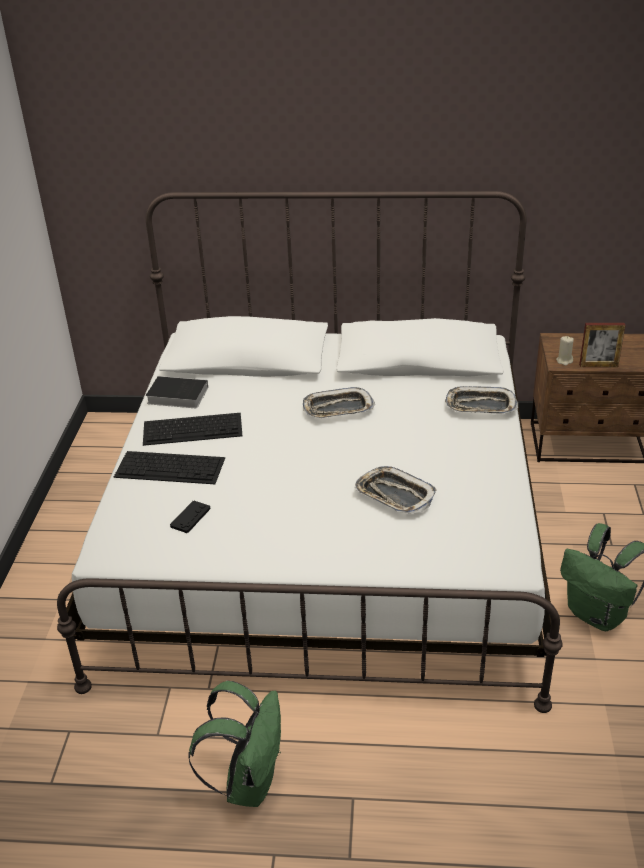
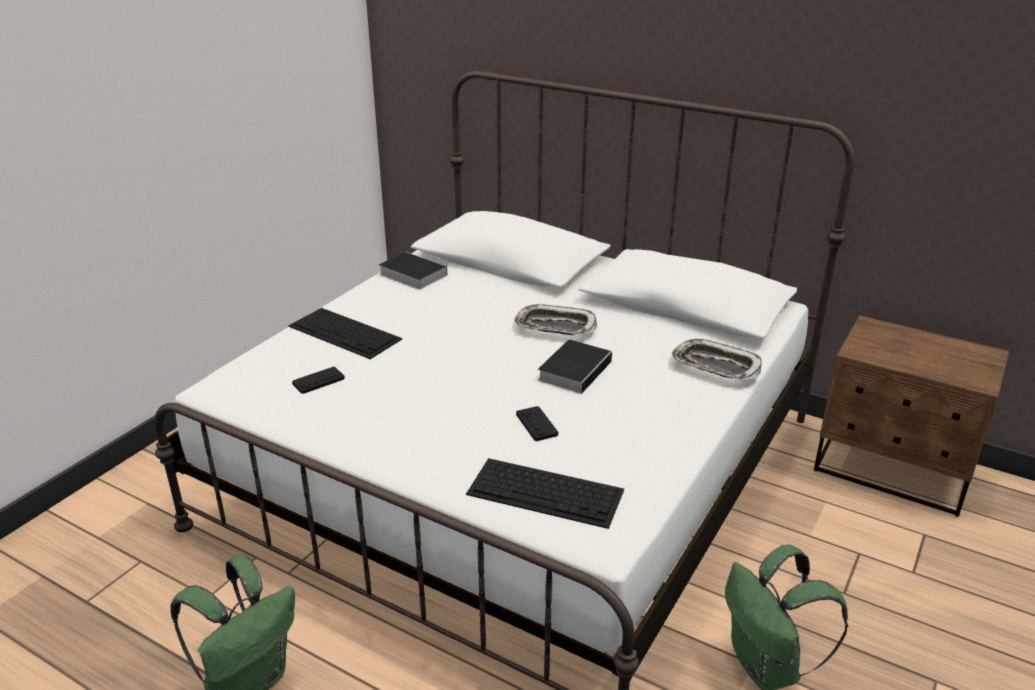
camera: 25 degrees right, 5 degrees down
(193, 428) = (399, 306): keyboard -> keyboard (547, 492)
(384, 441) = (575, 369): none -> book
(394, 495) = (536, 424): tray -> black game controller
(564, 361) = (865, 350): beige candle -> none
(598, 365) = (907, 366): picture frame -> none

